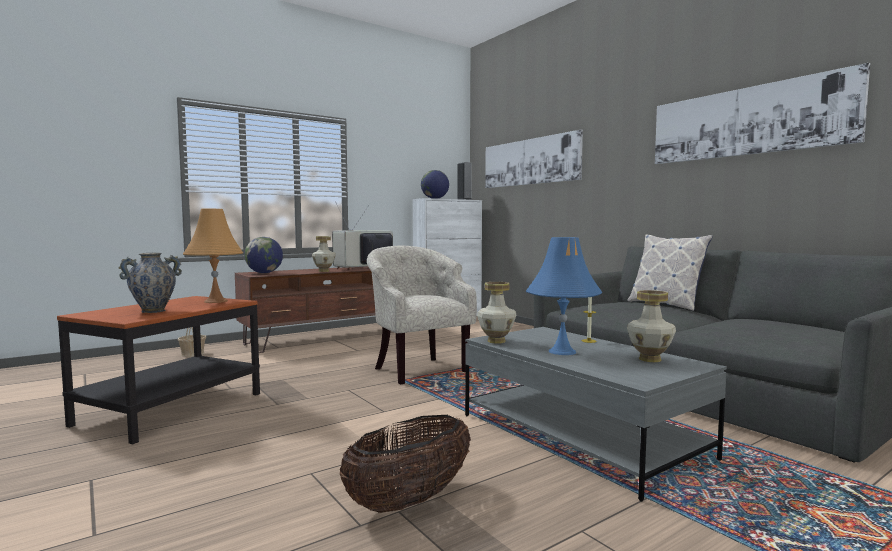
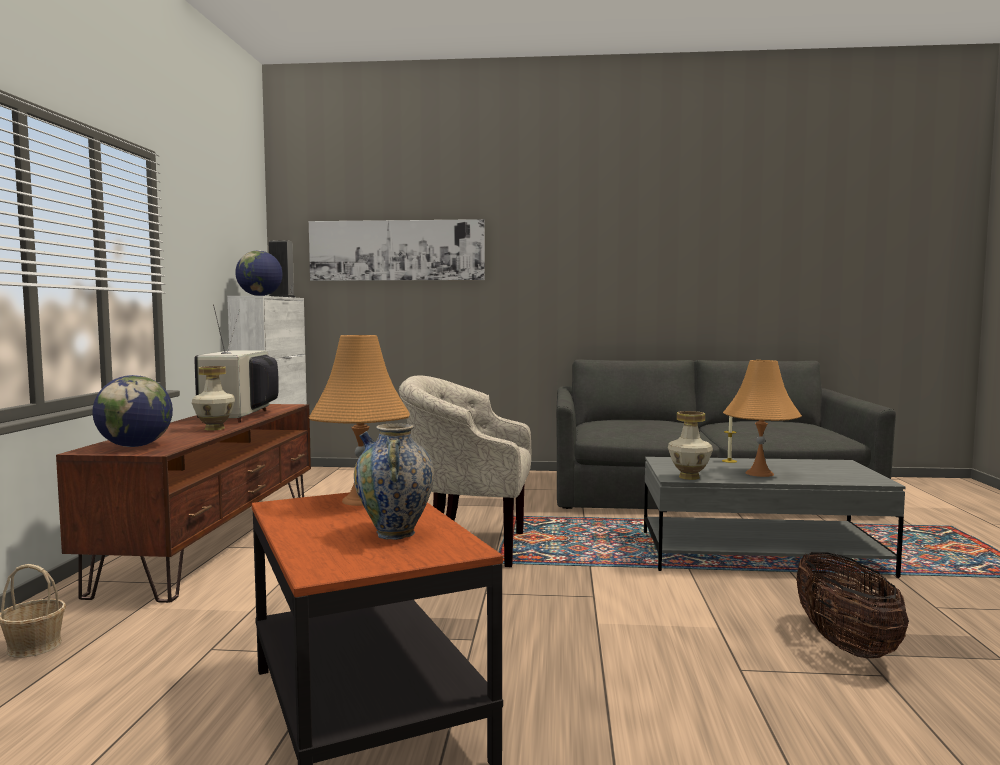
camera: 50 degrees left, 0 degrees up
(562, 351) = (759, 473): blue table lamp -> orange table lamp
(650, 359) = (815, 465): vase -> none
(666, 305) = (643, 418): pillow -> none
(746, 121) = (678, 239): picture -> none

